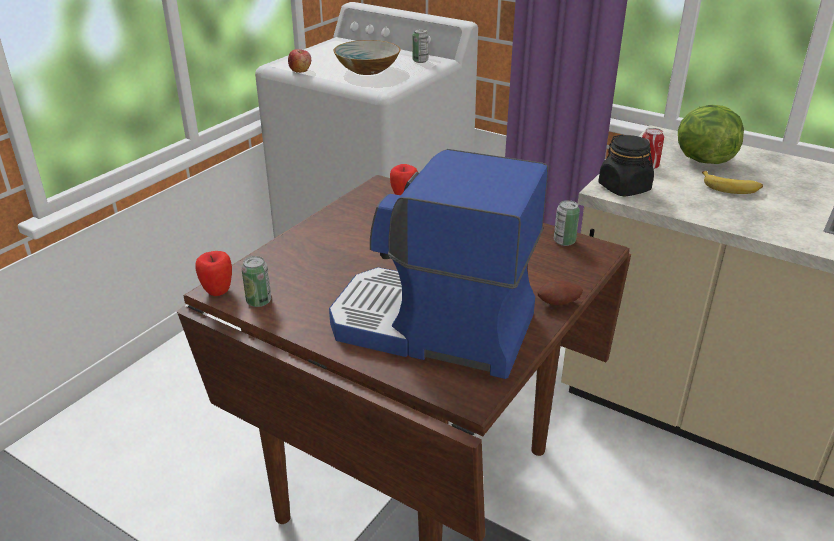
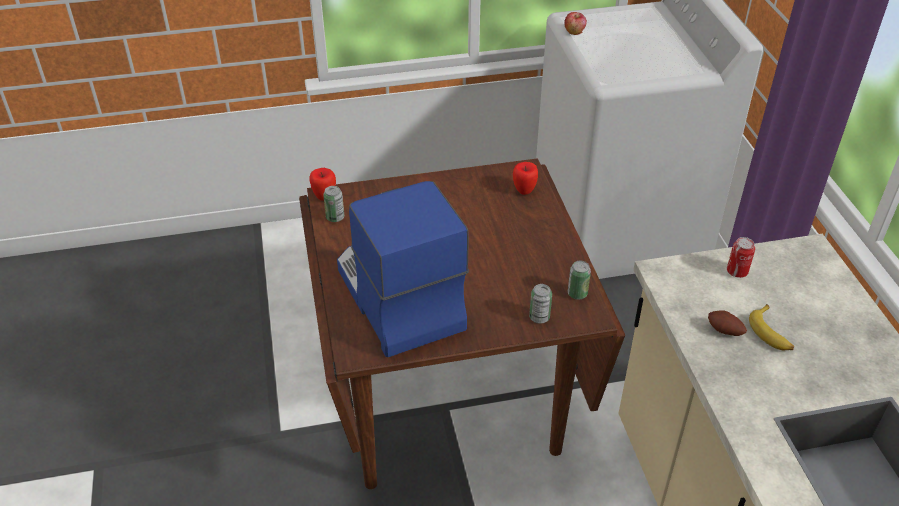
camera: 45 degrees right, 10 degrees up
(367, 70) = (626, 54): bowl -> none
(420, 61) = (686, 63): can -> can (539, 317)
(559, 304) = (494, 335): potato -> potato (724, 331)
(624, 188) = (678, 279): black jar -> none
(702, 160) = (800, 294): lettuce -> none

